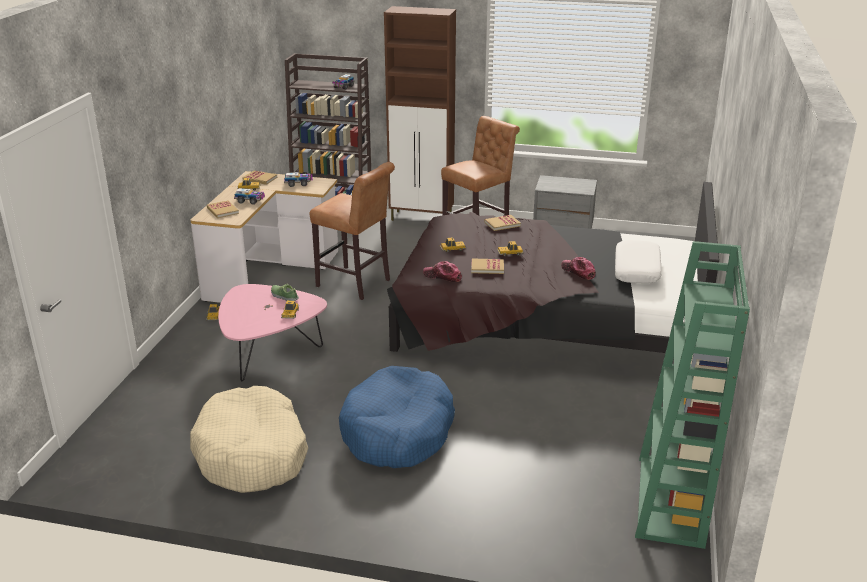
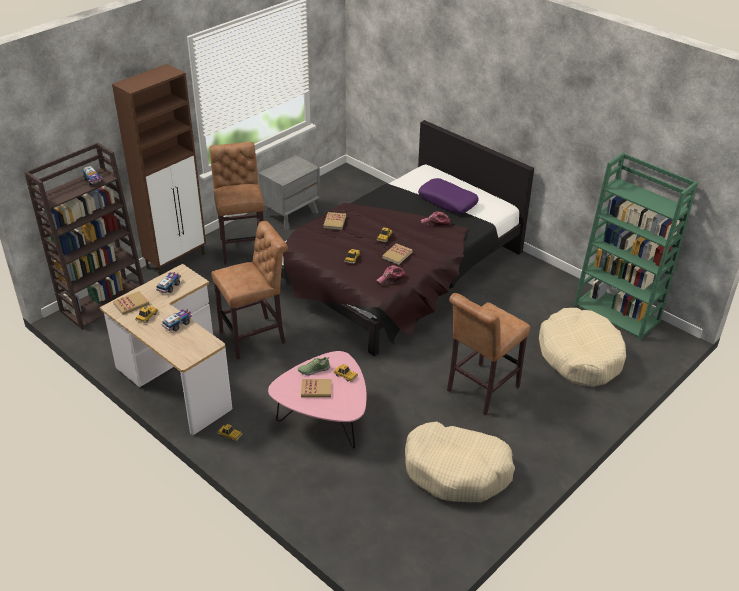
camera: 60 degrees left, 10 degrees up
(222, 210) = (182, 345): book -> book (316, 389)
(397, 432) = (480, 390): blue dog bed -> brown stool
(539, 491) = (580, 356): none -> beige dog bed
(637, 270) = (448, 201): white pillow -> purple pillow

